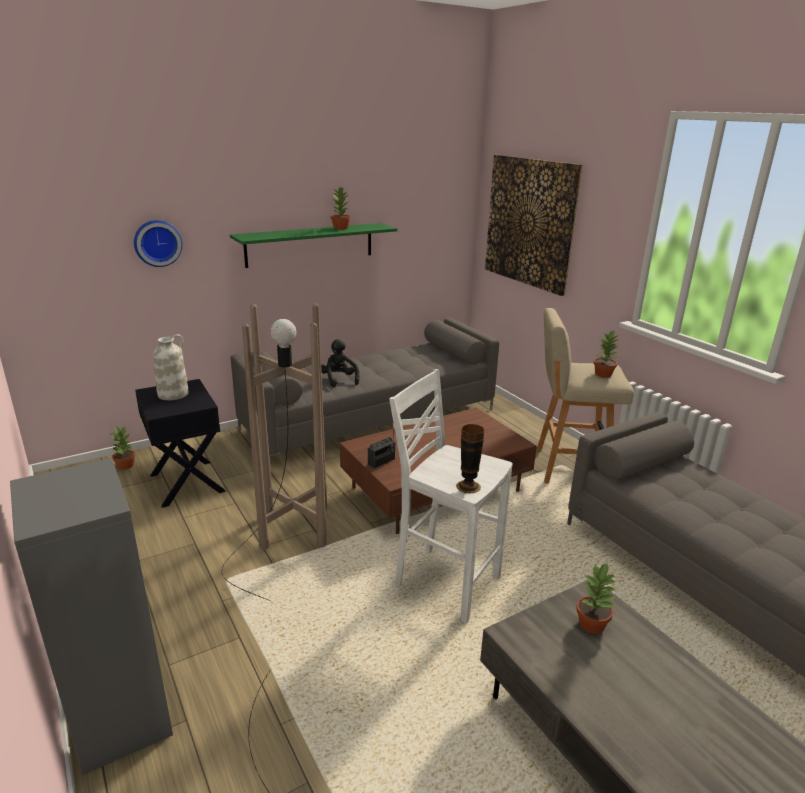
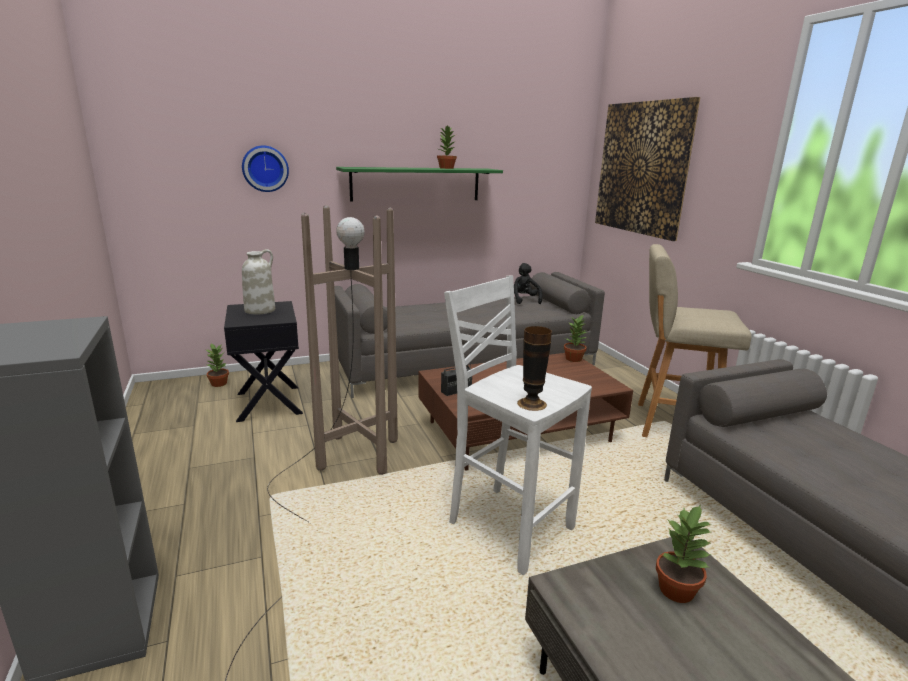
camera: 10 degrees right, 5 degrees down
(339, 380) = (433, 317): black plush toy -> black plush toy (523, 300)
(603, 374) = (716, 317): potted plant -> potted plant (574, 359)

